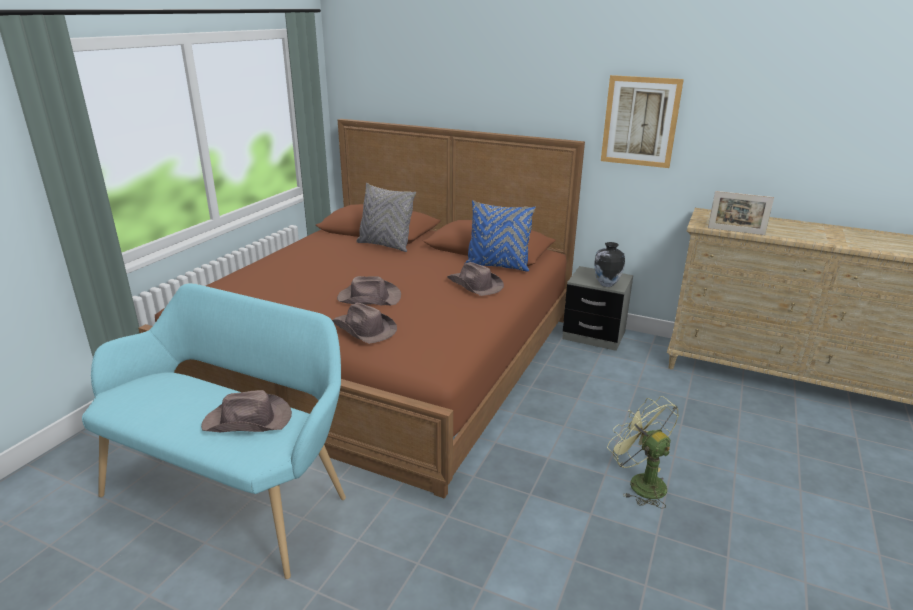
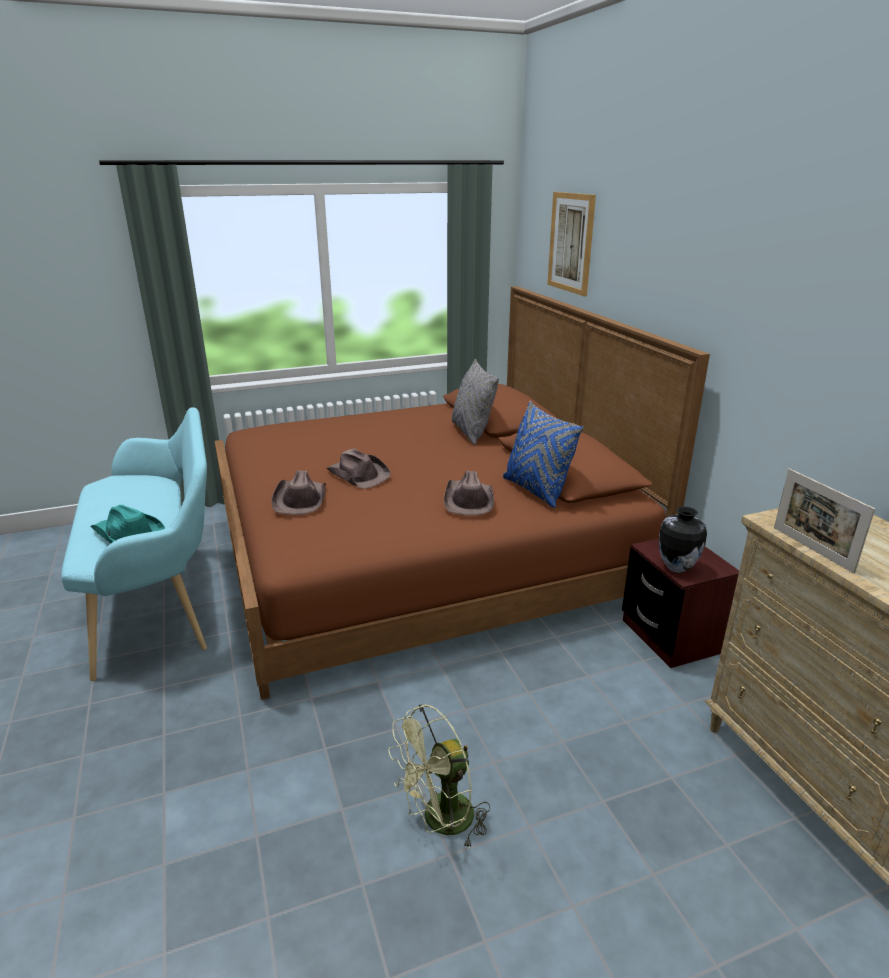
camera: 45 degrees right, 0 degrees up
(248, 421) = (128, 534): brown hat -> turquoise hat
(593, 335) = (670, 636): grey nightstand -> brown nightstand
(640, 121) = (783, 336): picture -> picture (571, 243)
(640, 482) = (440, 821): green fan -> green fan turned 135 degrees counterclockwise

